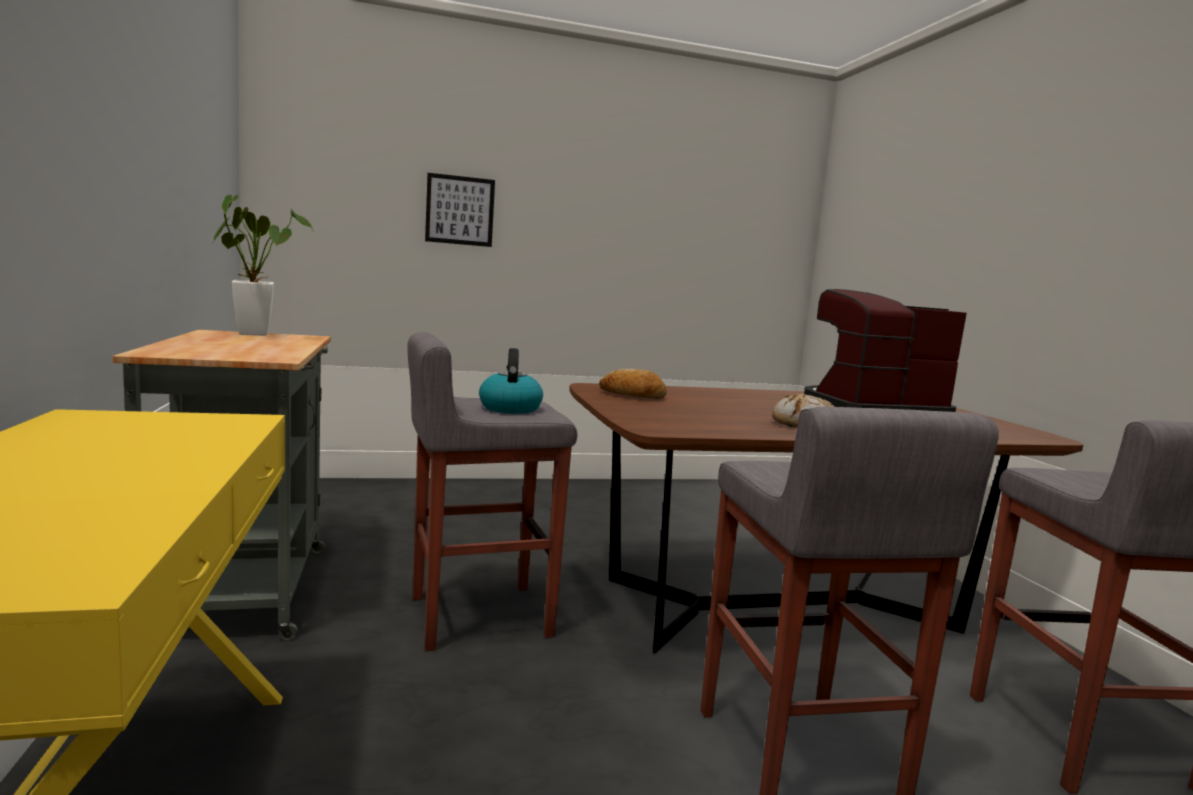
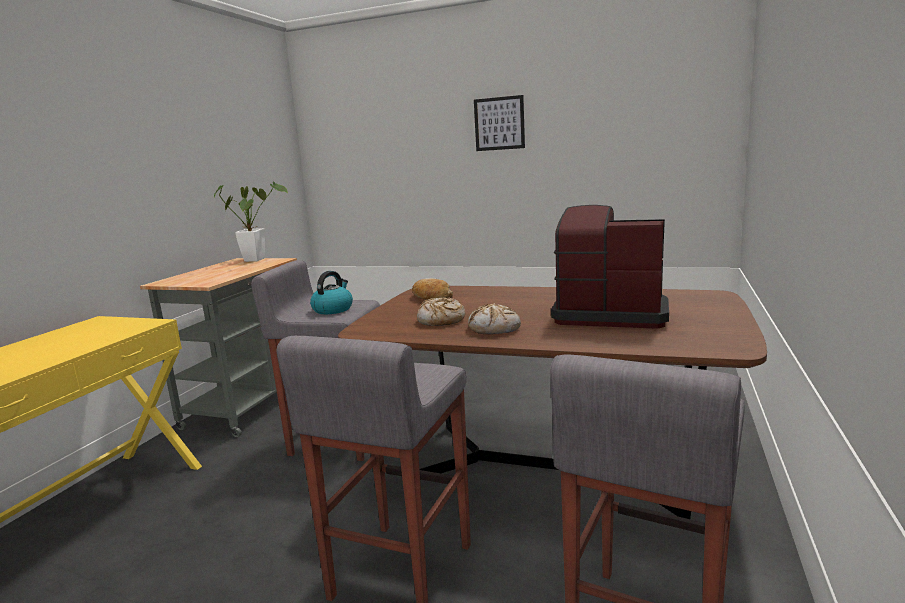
camera: 35 degrees right, 5 degrees up
(460, 210) = (424, 152): picture -> picture (499, 123)
(720, 417) = (441, 320): none -> bread

